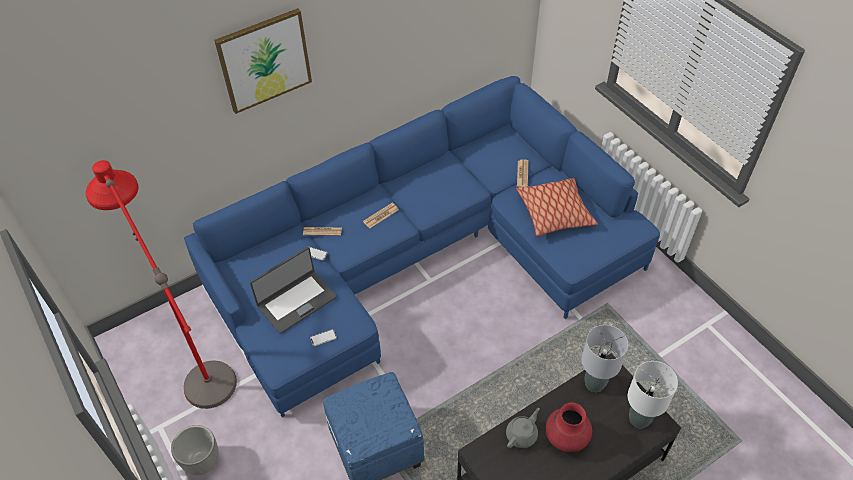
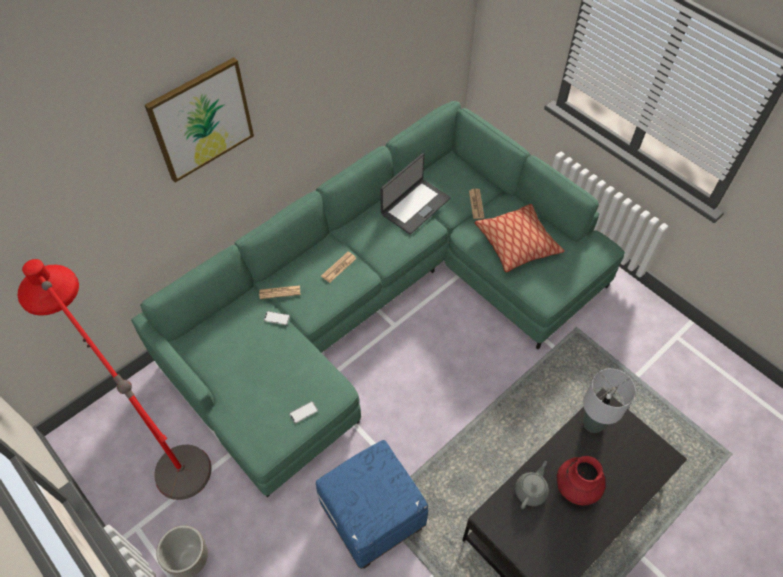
camera: 10 degrees left, 5 degrees up
(296, 301) = (266, 375): laptop -> laptop (415, 206)
(424, 257) = (384, 300): blue sofa -> green sofa
(639, 420) = (644, 457): white table lamp -> none

